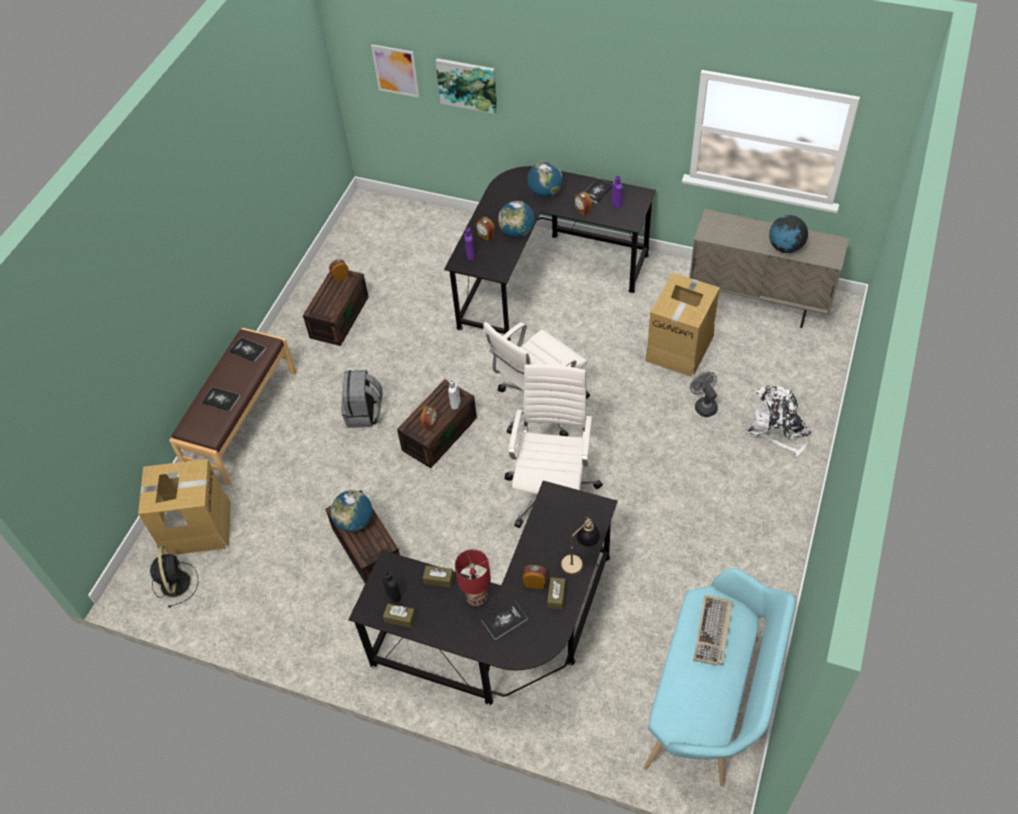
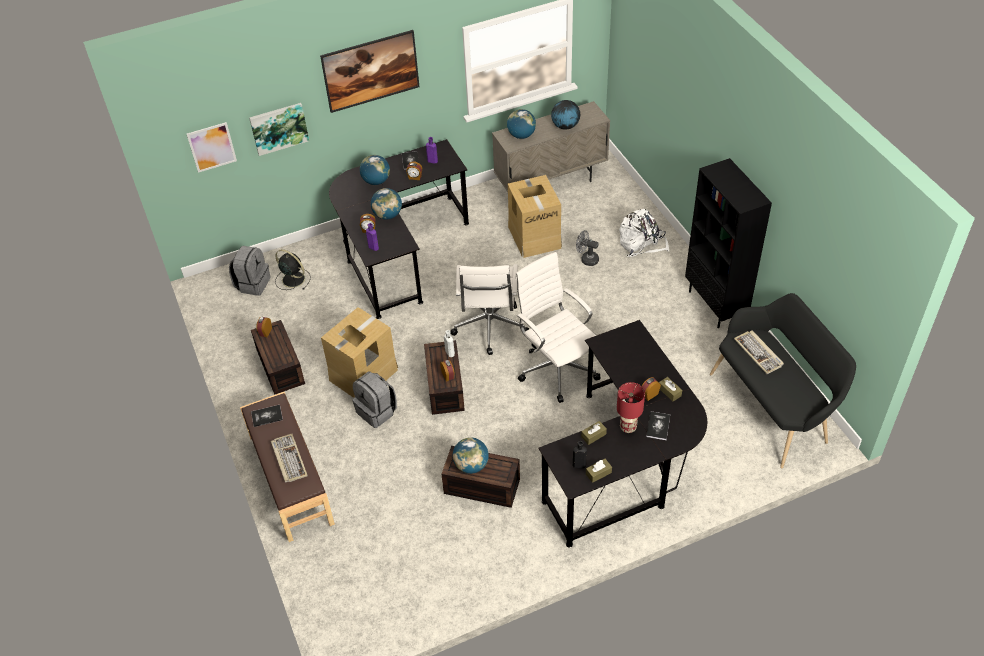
camera: 45 degrees left, 5 degrees down
(175, 582) = (373, 611): black fan -> black fan (292, 279)
(196, 527) = (343, 568): cardboard box -> cardboard box (363, 374)
(221, 399) = (288, 459): book -> keyboard
(398, 228) = (253, 284): none -> grey backpack
(579, 87) = (373, 85): none -> picture
(580, 560) = (658, 364): table lamp -> none
(711, 702) = (773, 407): turquoise bench -> black bench
(729, 230) = (521, 135): none -> globe
(779, 549) = (715, 305): none -> black bookcase

